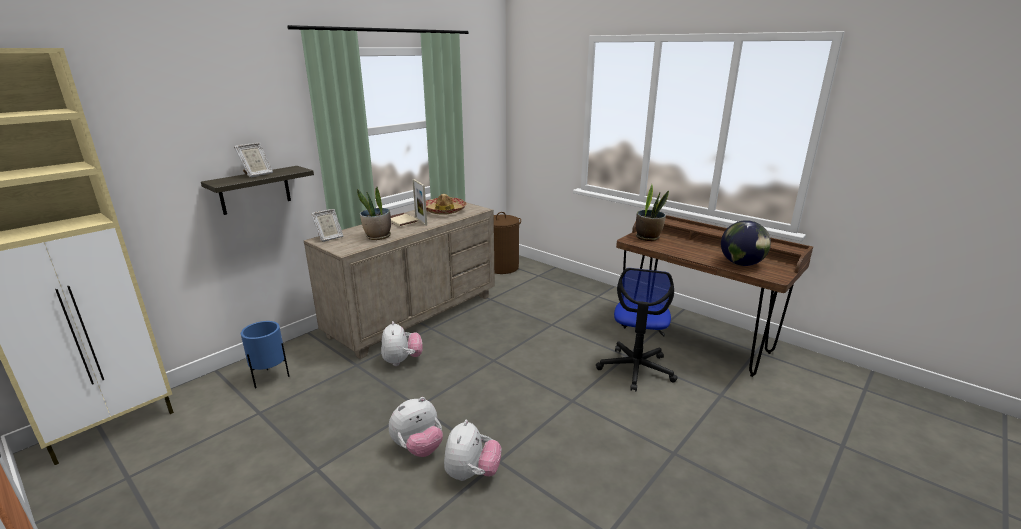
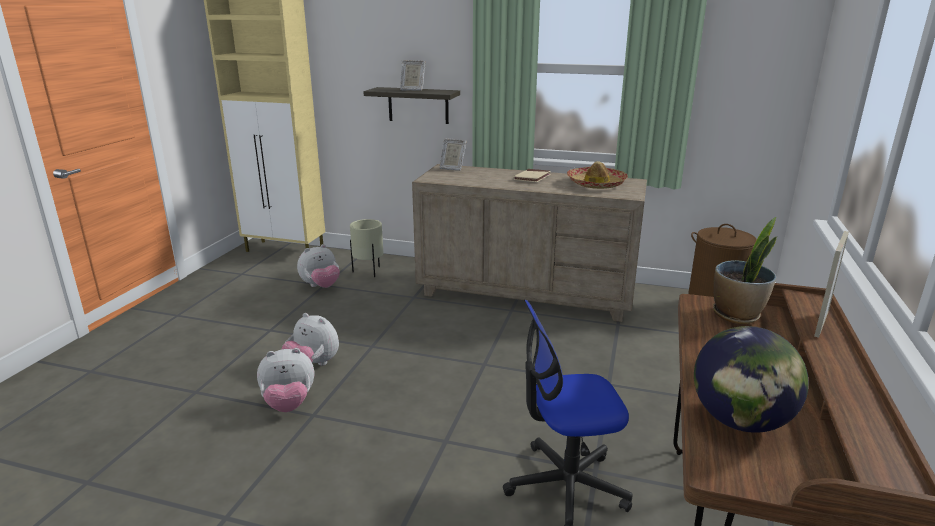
camera: 65 degrees right, 0 degrees up
(270, 378) = (369, 272): blue planter -> beige planter
(378, 237) = (477, 180): potted plant -> none
(402, 361) = (438, 315): plush toy -> plush toy (321, 286)
(421, 221) = (545, 183): picture frame -> picture frame (821, 324)

